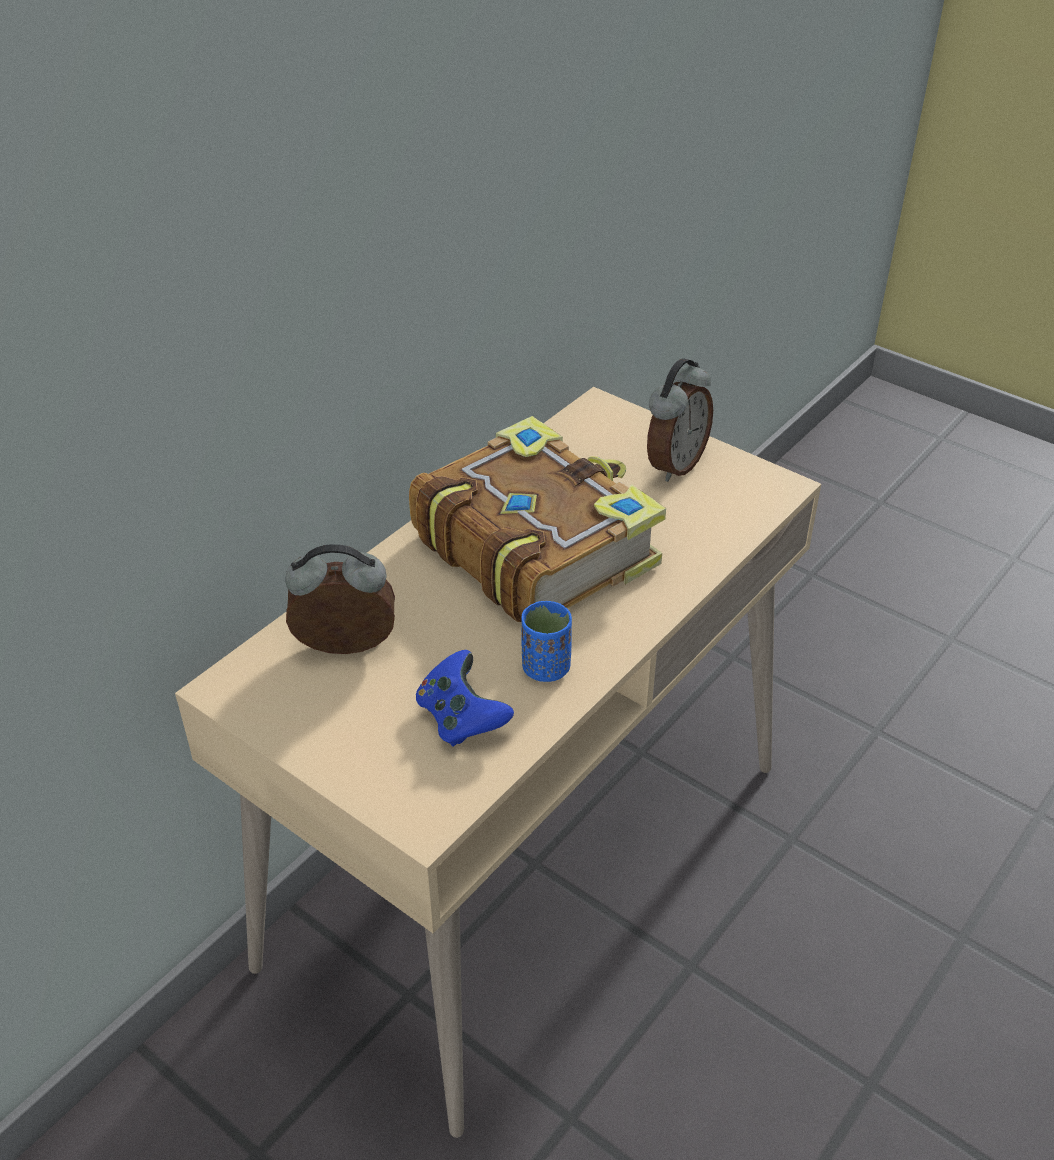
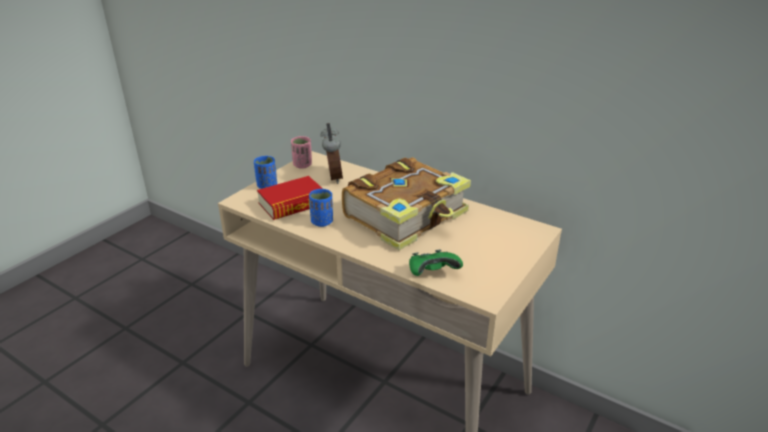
camera: 85 degrees right, 10 degrees down
(261, 705) = (302, 165): none -> pink cup
(361, 770) = (267, 186): none -> blue cup
(461, 718) = (292, 204): blue game controller -> book
(674, 465) = (492, 256): alarm clock -> none
(724, 533) = (432, 273): none -> green game controller

